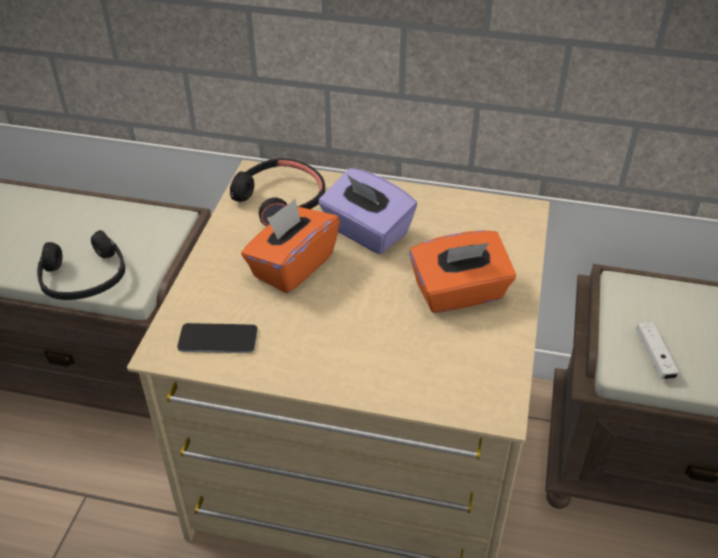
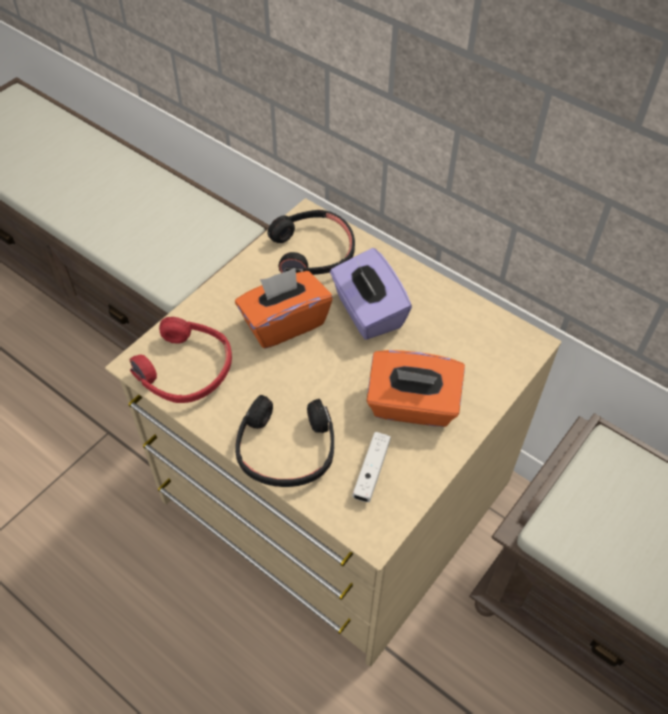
camera: 25 degrees right, 10 degrees up
(84, 278) = (141, 260): black headphones -> black headphones (286, 449)
(218, 339) = (185, 370): phone -> red headphones
(654, 356) = (590, 532): white game controller -> white game controller (371, 471)

